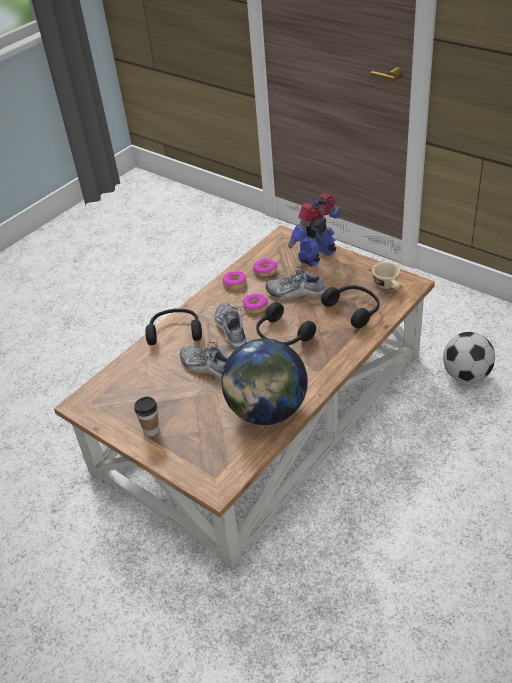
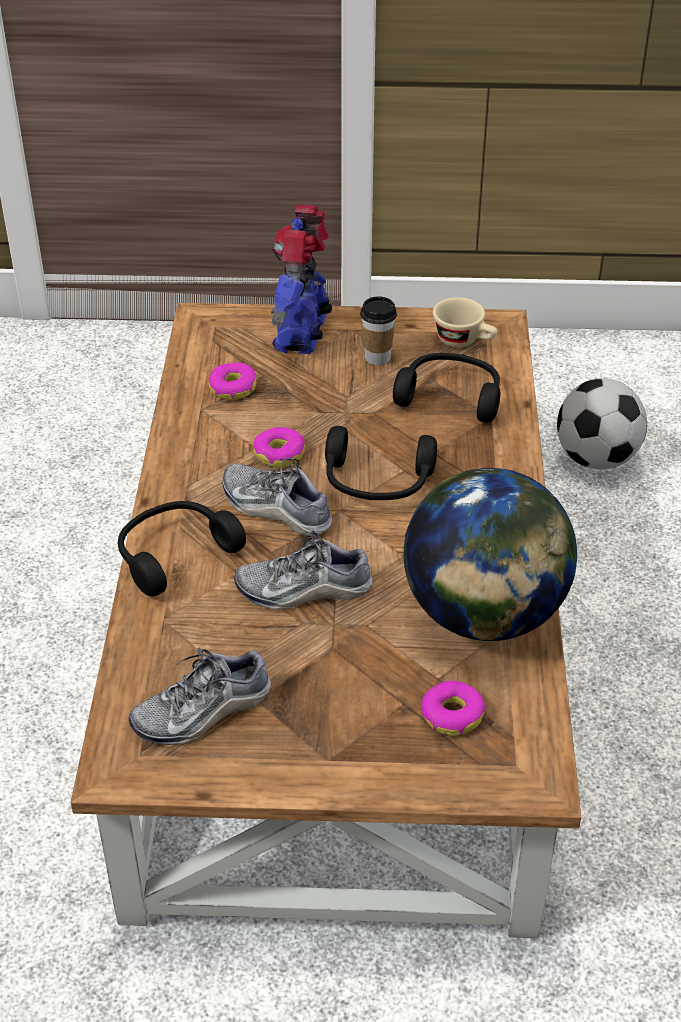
camera: 40 degrees left, 0 degrees up
(151, 430) = (315, 744): cup -> cup (377, 358)
(235, 283) = (199, 428): donut -> donut (451, 715)
(295, 292) = (325, 405): shoe -> shoe (202, 711)

